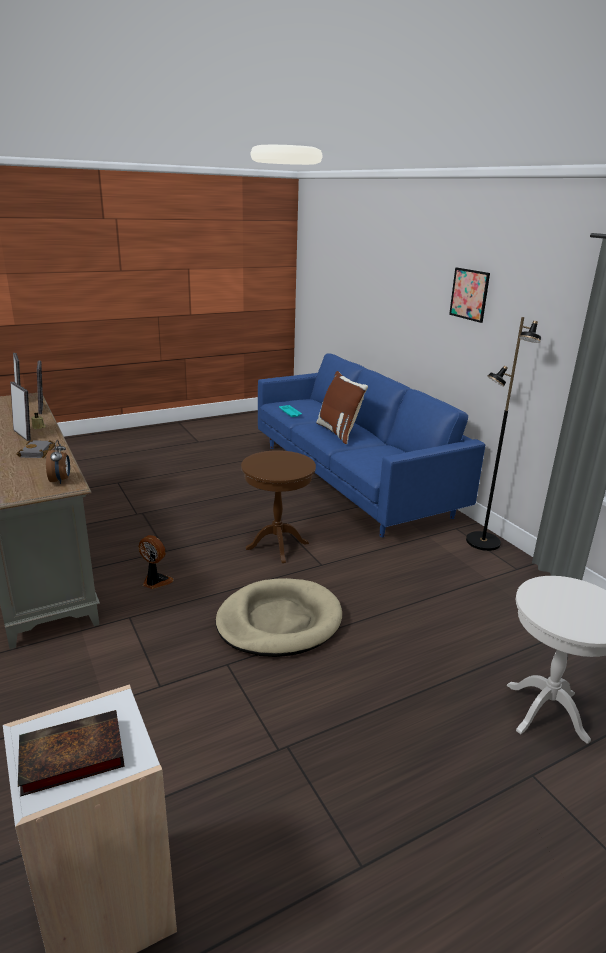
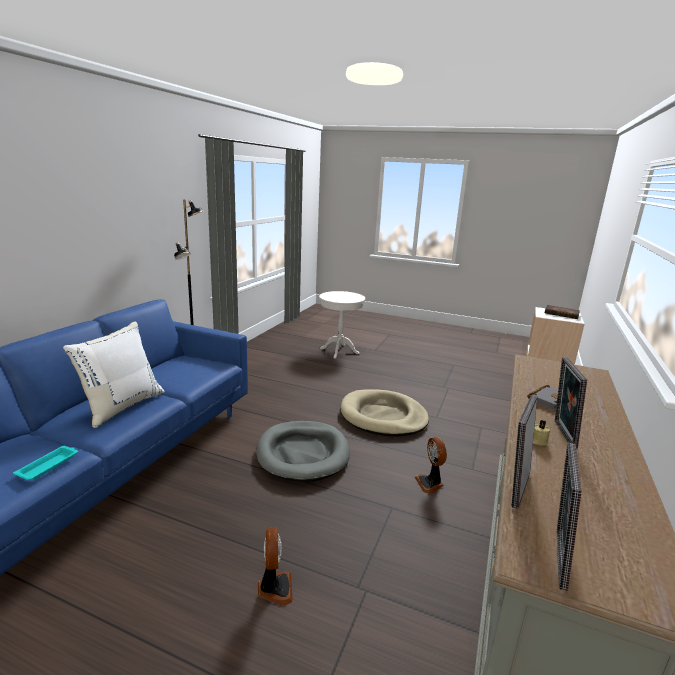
camera: 130 degrees left, 5 degrees down
(61, 480) = (536, 366): alarm clock -> none
(180, 495) = (274, 588): none -> fan
(277, 546) = (303, 453): brown side table -> grey dog bed
(339, 432) = (122, 406): brown pillow -> white pillow
(469, 294) = (97, 196): picture -> none

